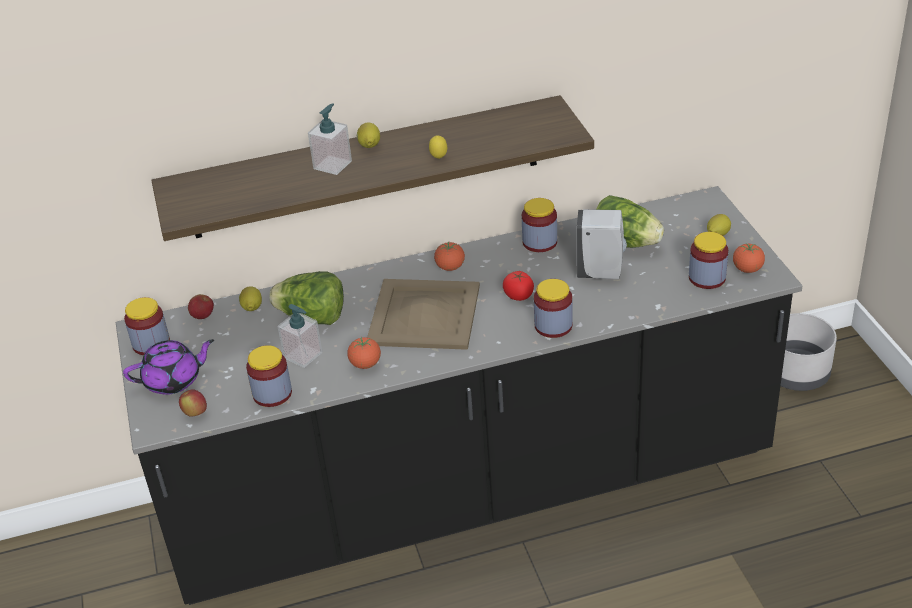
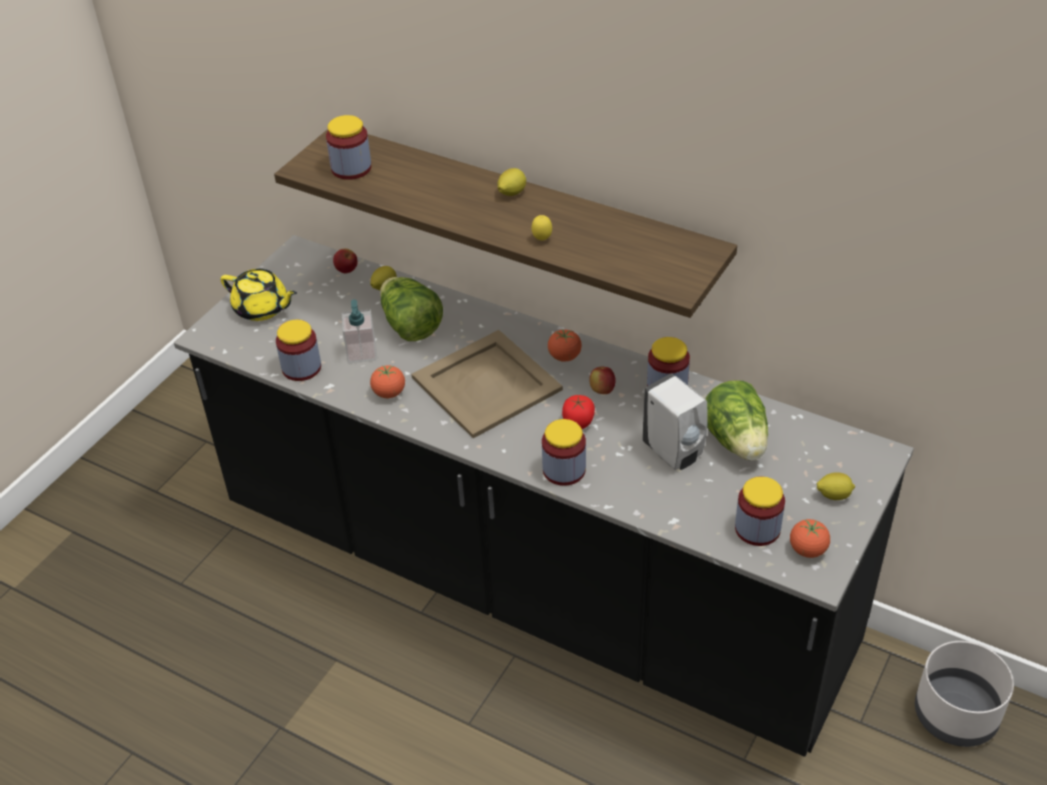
camera: 45 degrees right, 5 degrees up
(151, 343) = (288, 269): jar -> jar (351, 168)
(174, 380) = (262, 309): purple teapot -> yellow teapot
(195, 413) = (239, 344): apple -> apple (602, 390)
(332, 165) = (460, 192): soap dispenser -> none

